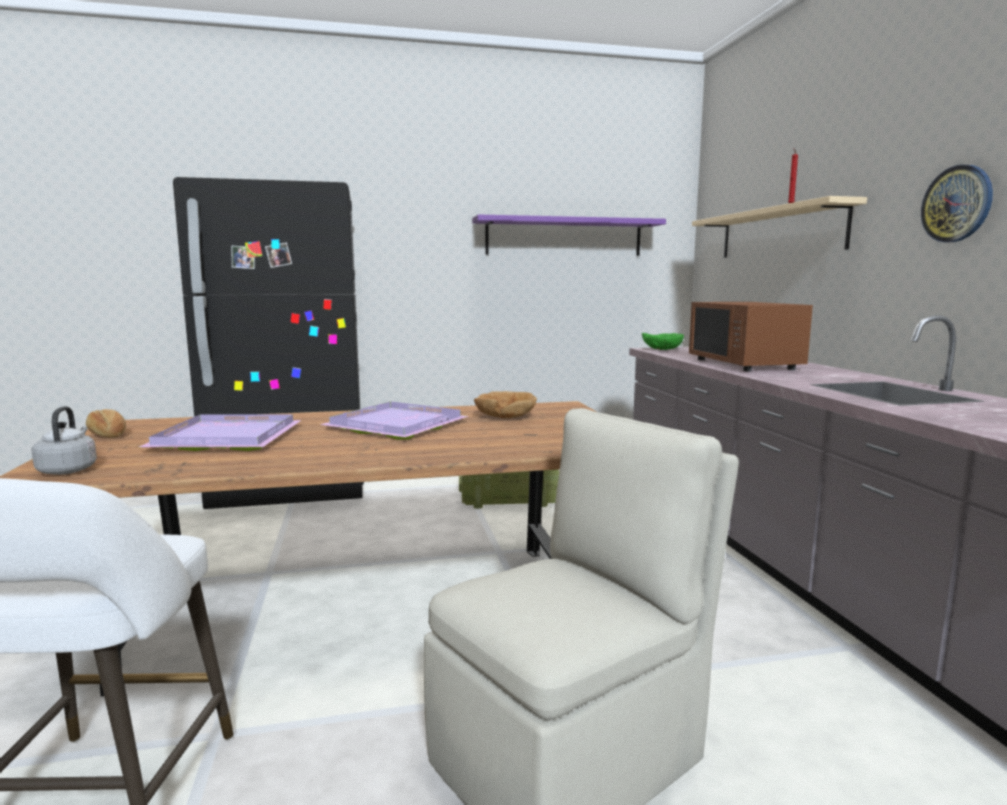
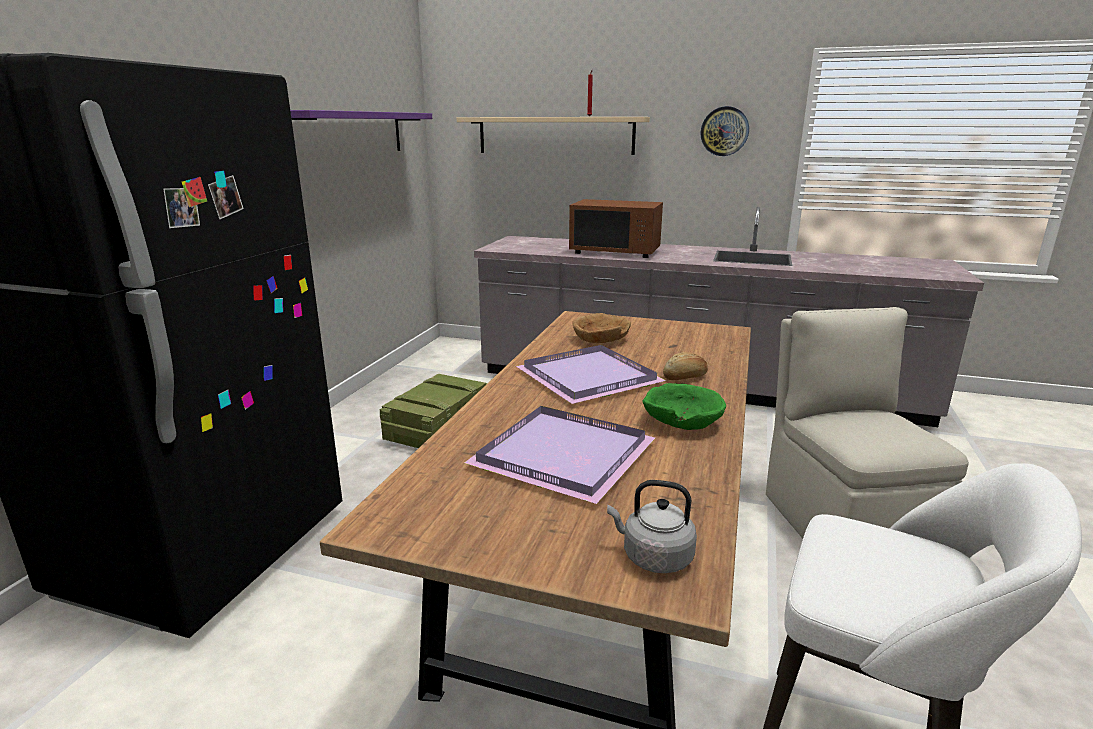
camera: 60 degrees left, 10 degrees up
(107, 435) = (457, 534): bread -> bread (685, 377)
(662, 349) = (503, 247): green bowl -> green bowl (680, 422)

